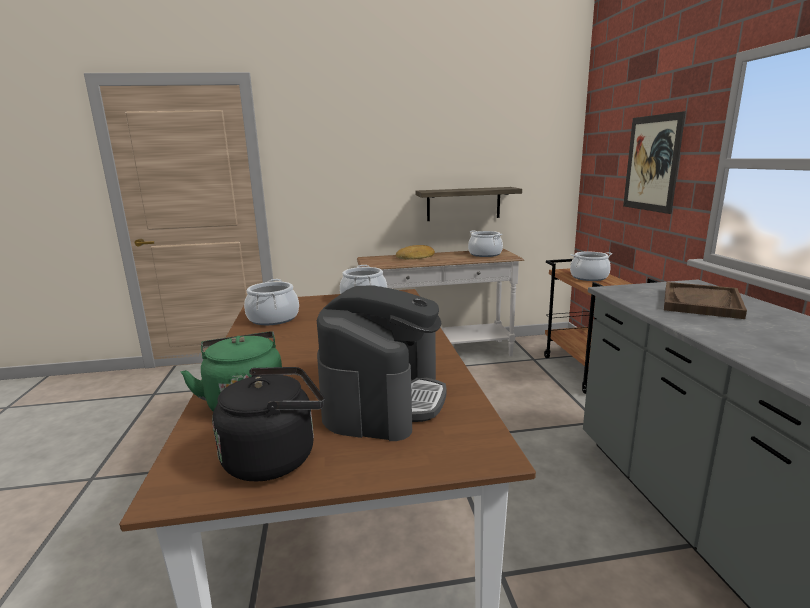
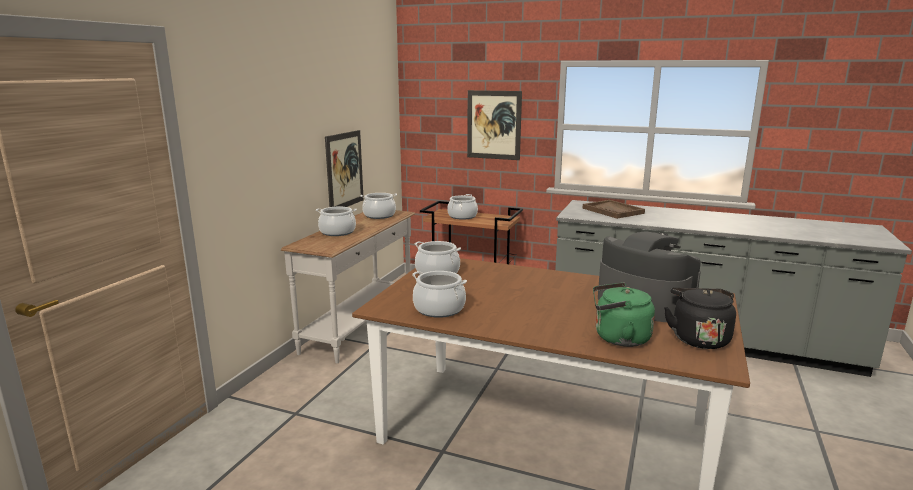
camera: 60 degrees left, 0 degrees up
(416, 257) = (337, 232): bread -> cooking pot
(463, 204) = (344, 170): shelf -> picture

